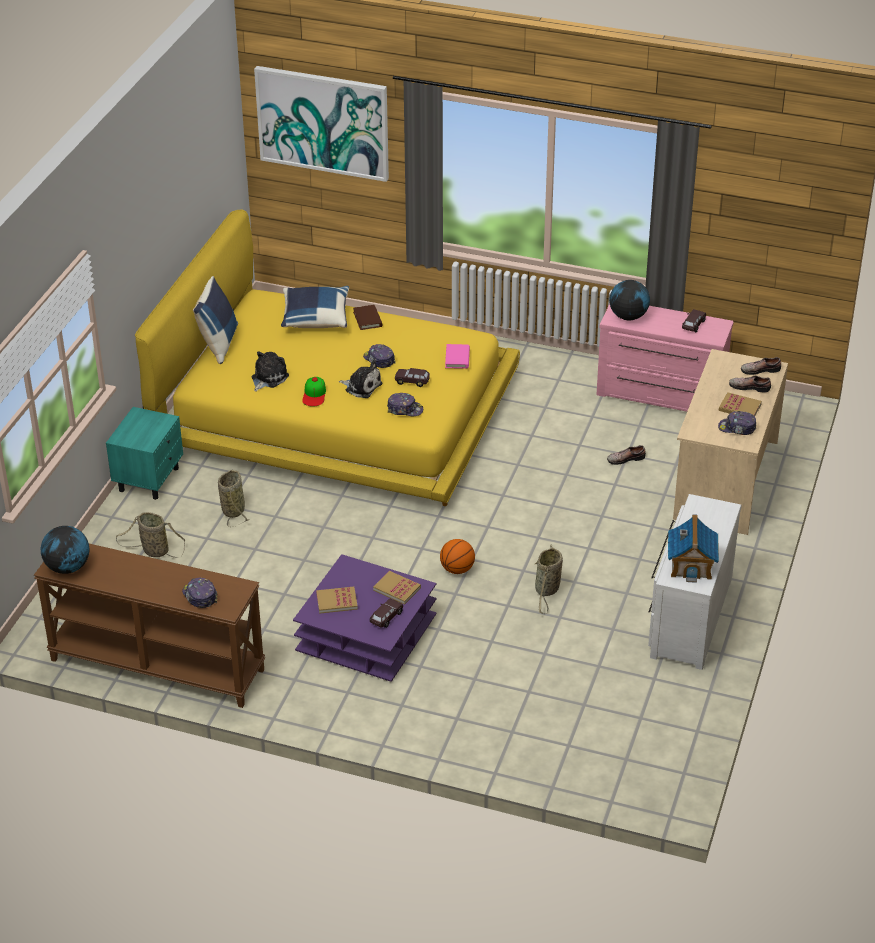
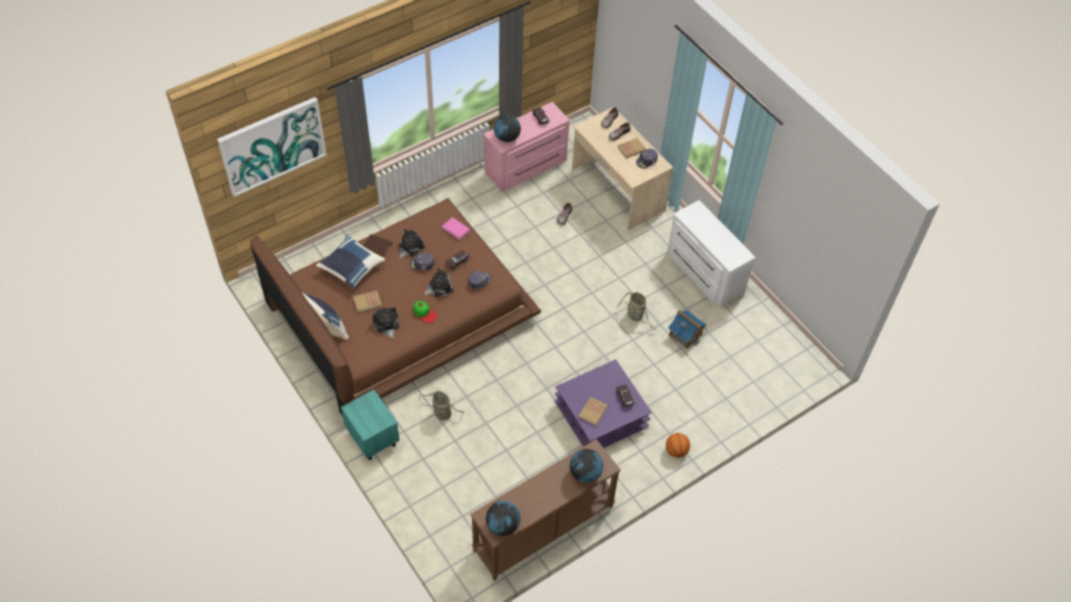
camera: 55 degrees left, 15 degrees up
(153, 551) = (442, 473): basket -> none
(199, 596) = (585, 474): cap -> globe
(335, 412) = (400, 312): yellow bed -> brown bed
(392, 341) = (410, 247): none -> plush toy
(397, 589) = (606, 379): book -> book (367, 302)
(457, 569) = (586, 342): basketball -> basketball (676, 451)
(691, 564) = (727, 249): toy house -> toy house (685, 334)

